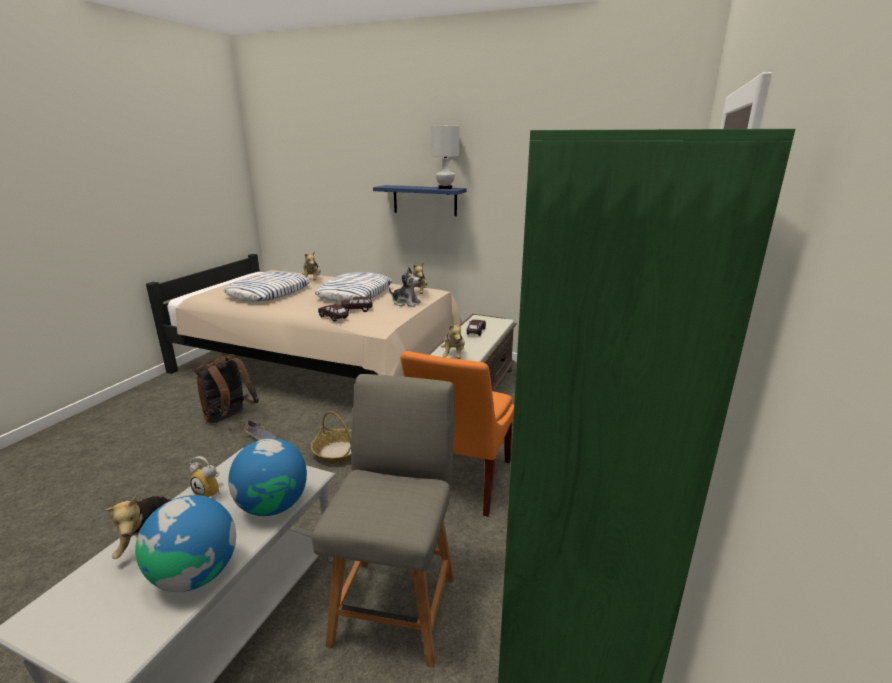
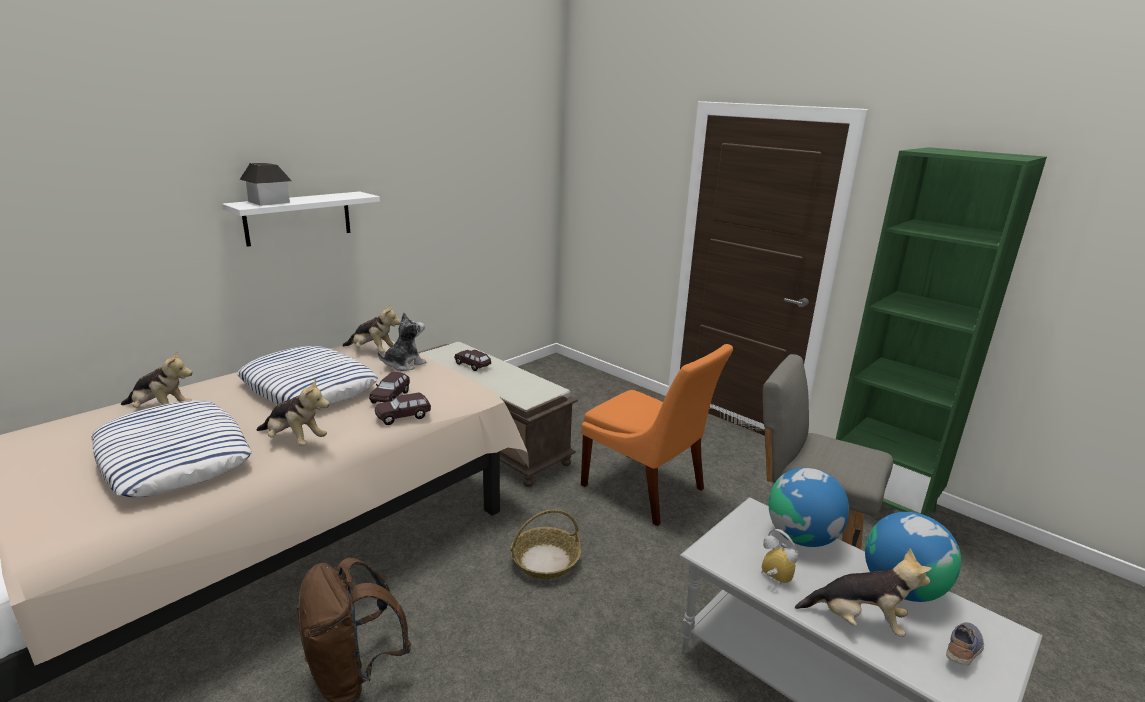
camera: 70 degrees left, 0 degrees up
(211, 491) = (772, 579): alarm clock -> alarm clock turned 90 degrees counterclockwise
(260, 437) = (453, 635): shoe -> shoe (963, 650)
(399, 186) = (269, 202): none -> toy house
(424, 200) = (298, 218): blue shelf -> white shelf
(445, 188) = (346, 195): white table lamp -> none
(453, 356) = (529, 390): plush toy -> plush toy (294, 440)

